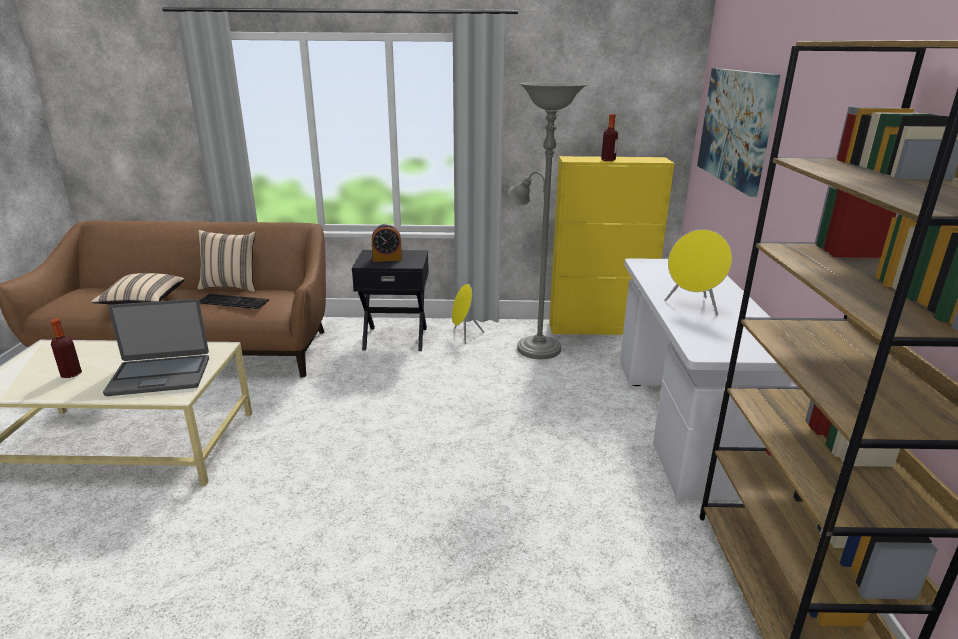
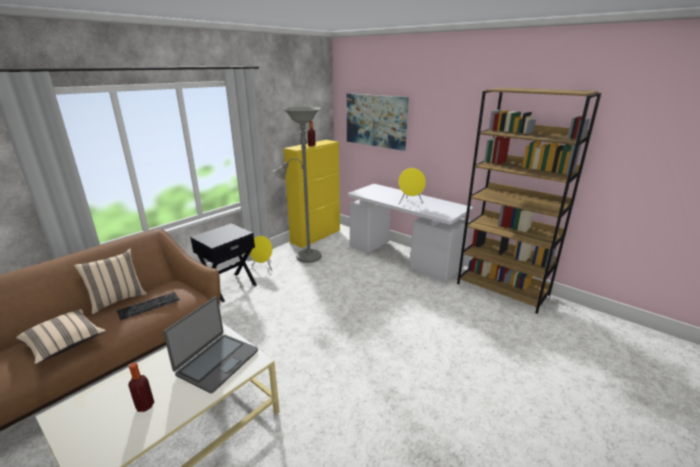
camera: 50 degrees left, 0 degrees up
(387, 259) = (221, 236): alarm clock -> none

